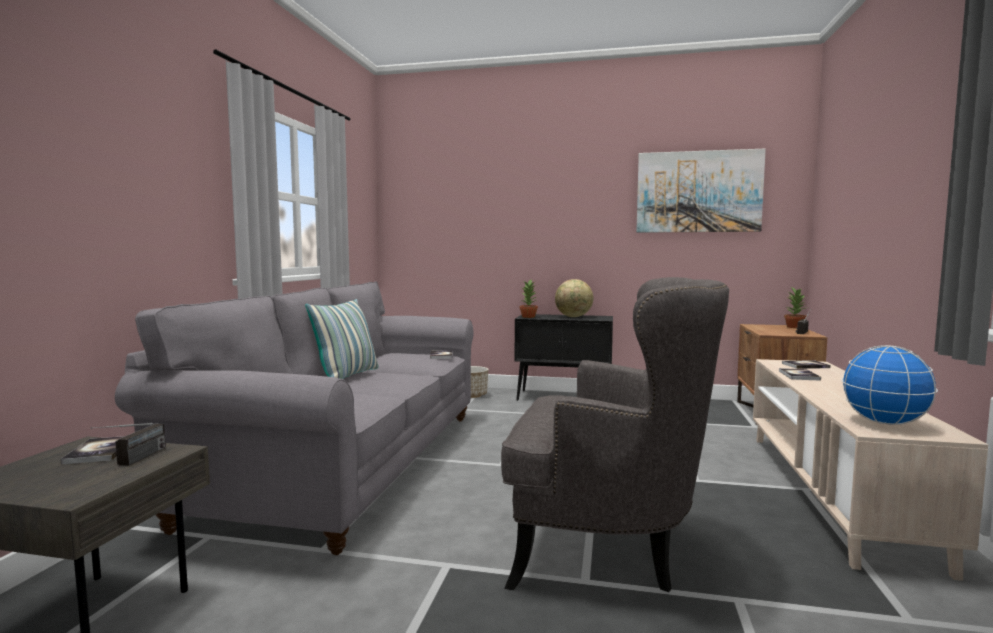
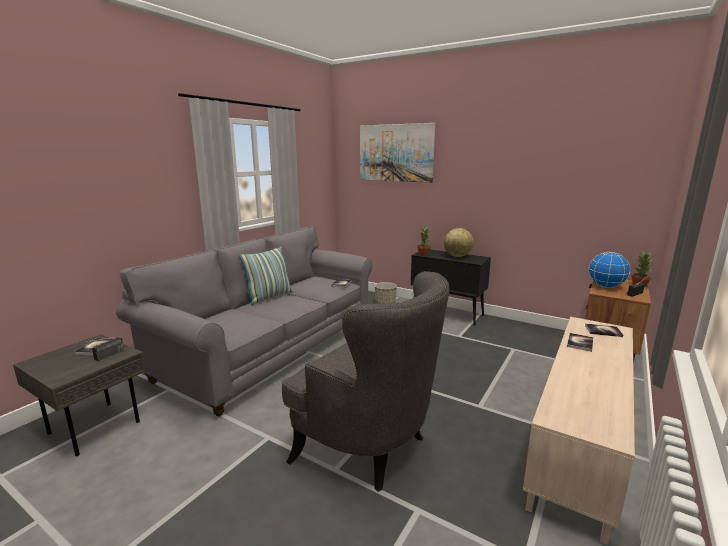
camera: 20 degrees right, 10 degrees up
(698, 192) = (570, 161): picture -> picture (396, 153)
(884, 423) = (575, 412): globe -> globe (605, 286)

